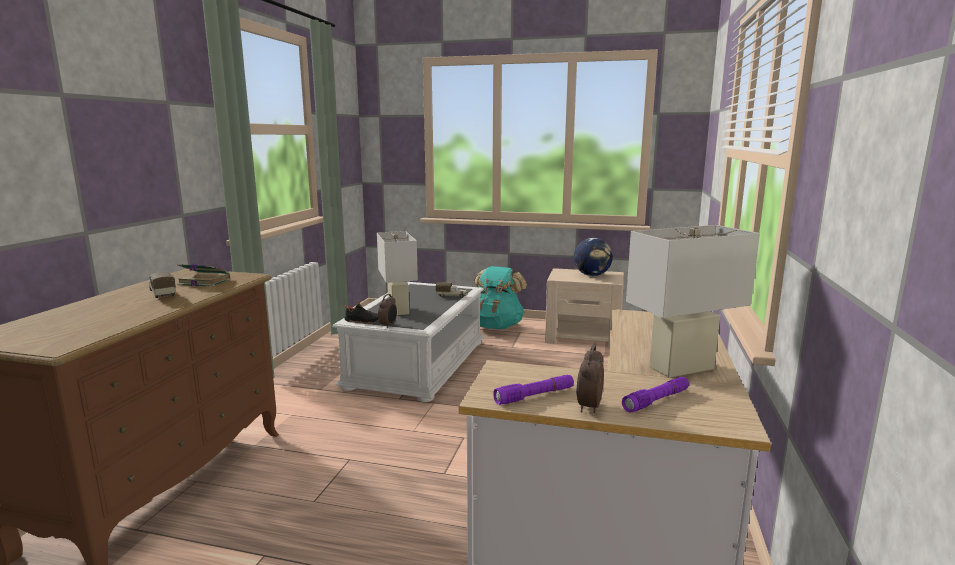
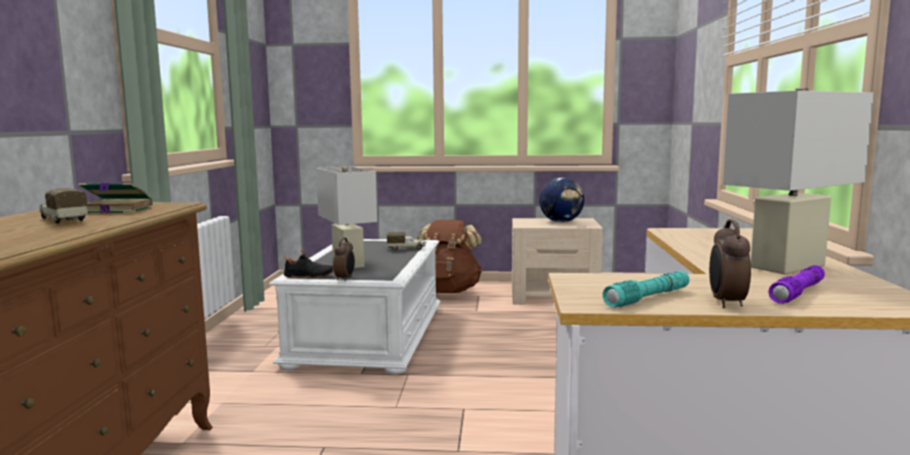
camera: 10 degrees left, 5 degrees down
(495, 326) = (446, 292): turquoise backpack -> brown backpack
(534, 396) = (648, 298): purple flashlight -> turquoise flashlight

